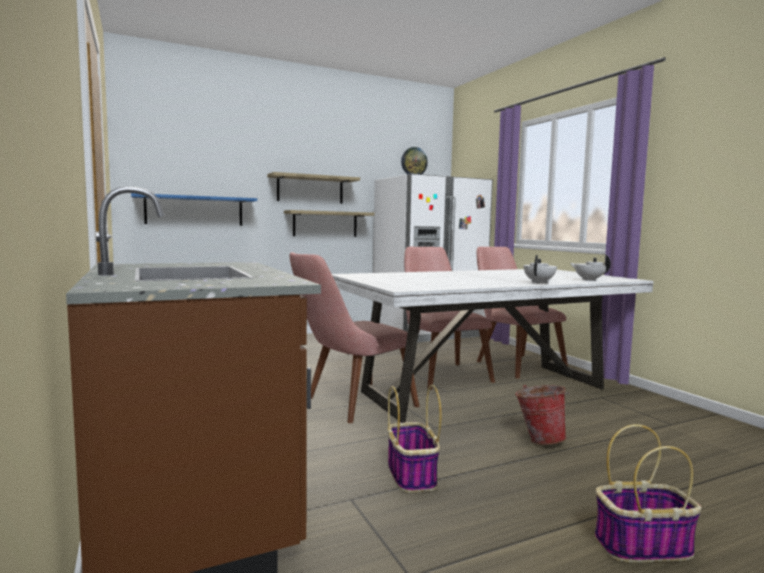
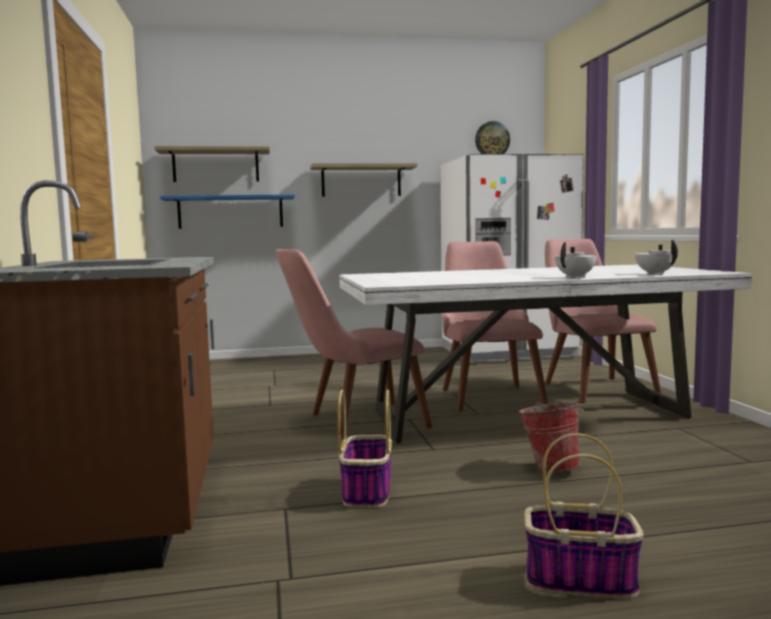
camera: 15 degrees right, 0 degrees up
(325, 224) = (380, 221): shelf -> shelf (216, 166)

